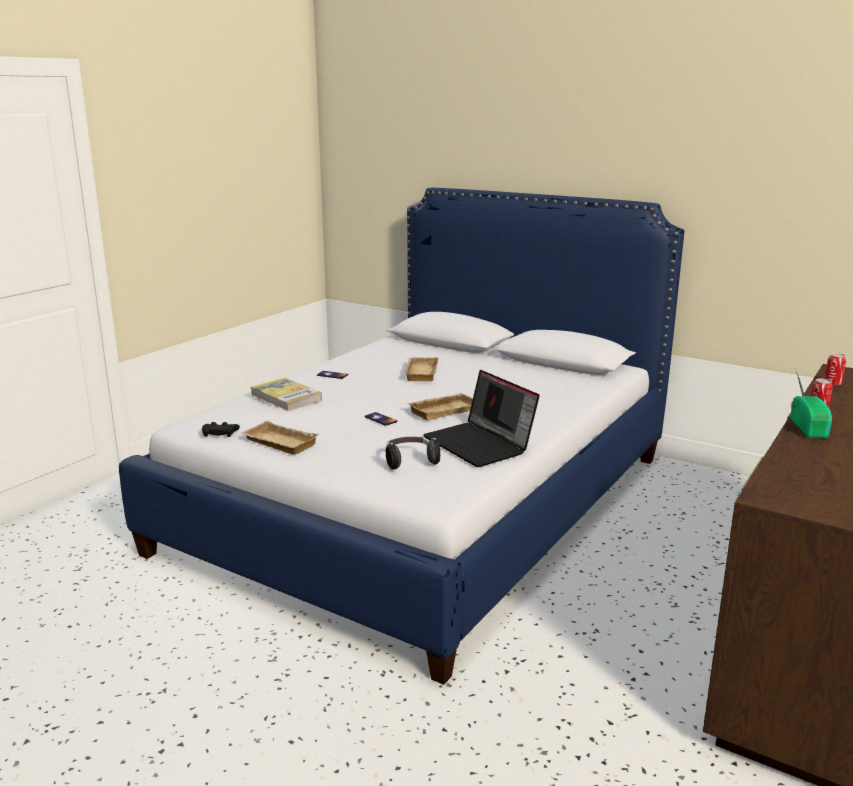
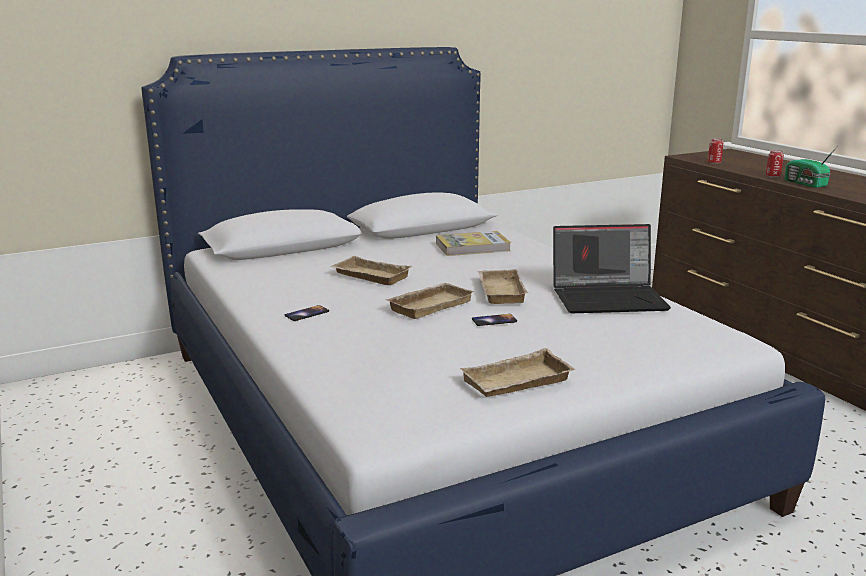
camera: 60 degrees left, 0 degrees up
(220, 433) = (438, 411): black game controller -> none
(286, 397) = (364, 349): book -> book (472, 247)
(384, 397) = (429, 305): none -> beige tray
(410, 461) = (631, 332): headphones -> none
(809, 428) = (805, 184): radio -> radio turned 150 degrees counterclockwise

